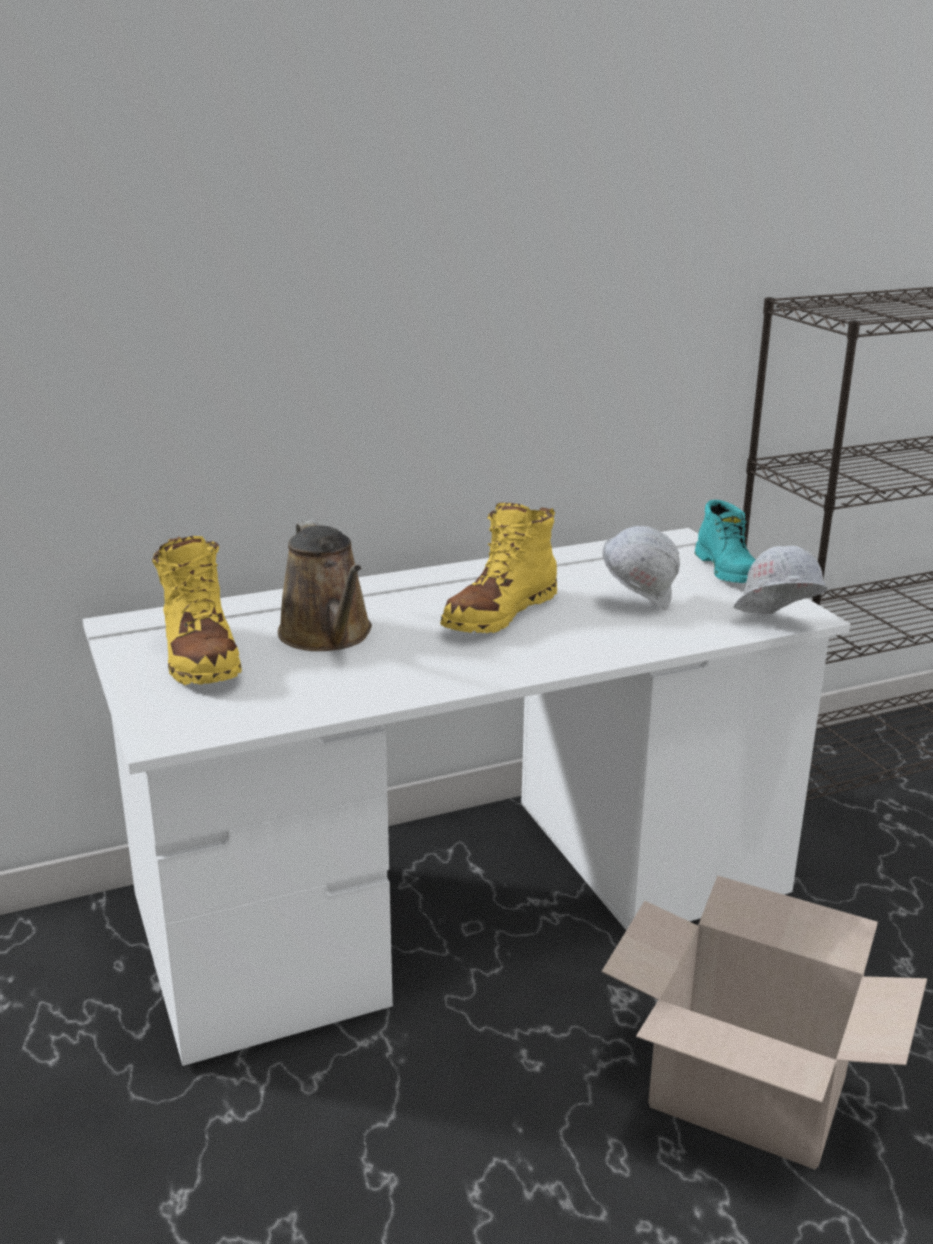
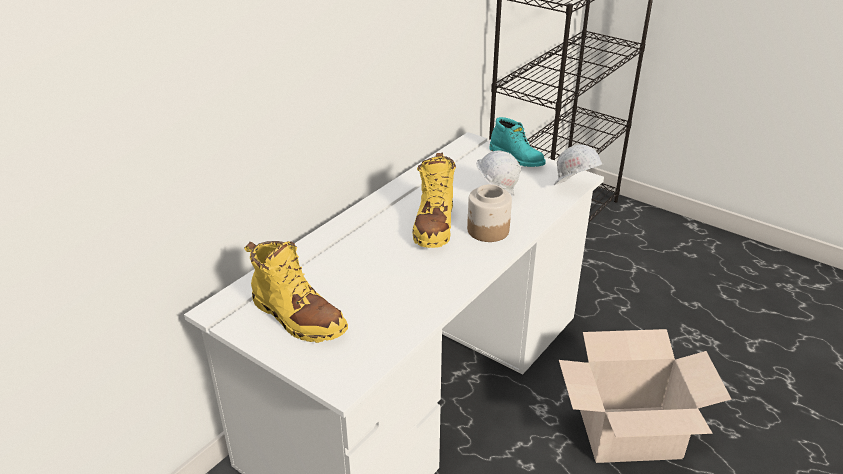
camera: 30 degrees left, 10 degrees up
(328, 635) = (356, 273): brown watering can -> none
(570, 638) = (488, 230): none -> jar

